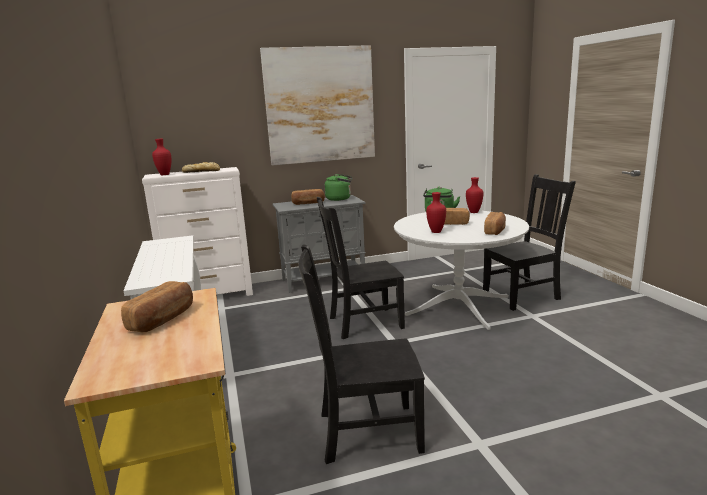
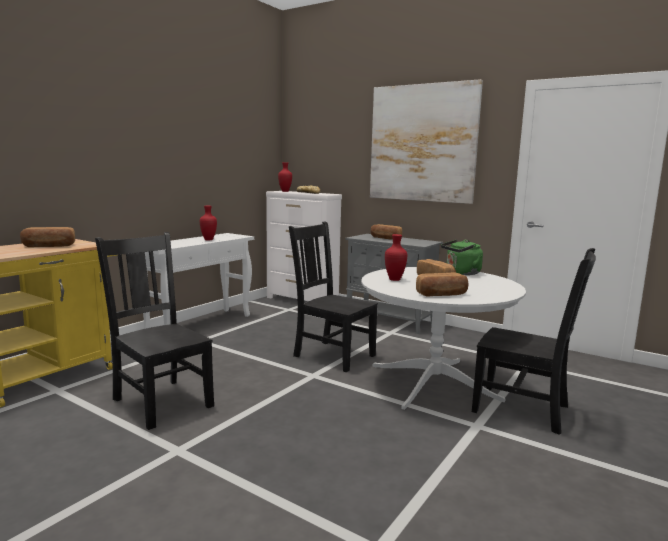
camera: 50 degrees right, 5 degrees down
(340, 199) = (418, 241): green kettle -> none
(473, 212) = (500, 280): red vase -> red vase (208, 240)

